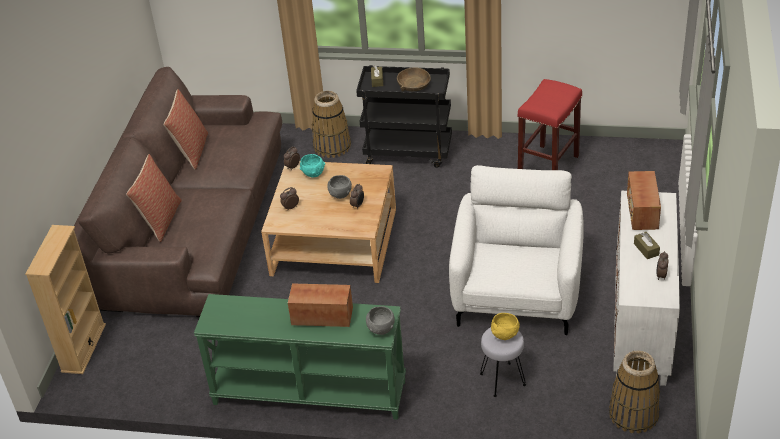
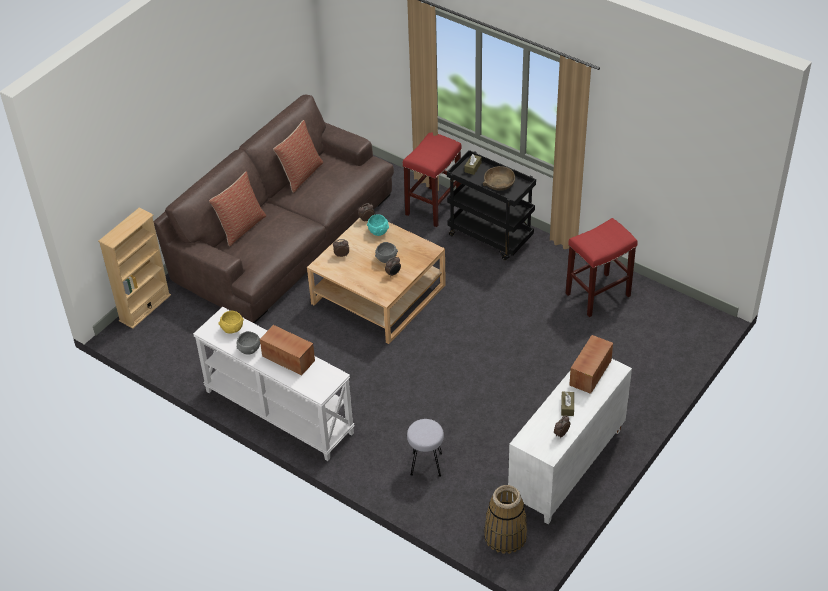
camera: 25 degrees right, 5 degrees up
(308, 393) = (278, 412): green console table -> white console table
(332, 146) = (433, 207): basket -> red stool
(381, 329) = (322, 387): grey bowl -> grey bowl (249, 350)
(505, 335) = (428, 429): yellow bowl -> yellow bowl (232, 329)
(517, 294) = (488, 398): white armchair -> none

